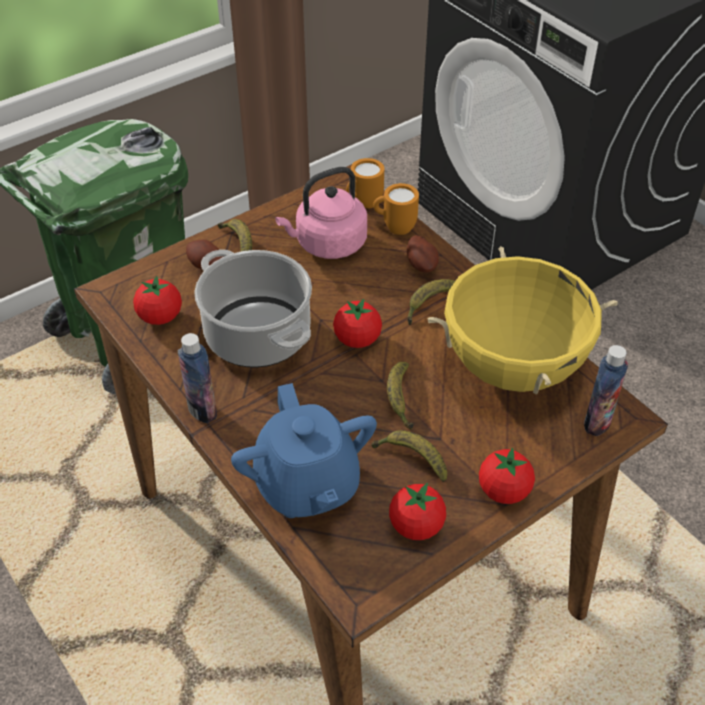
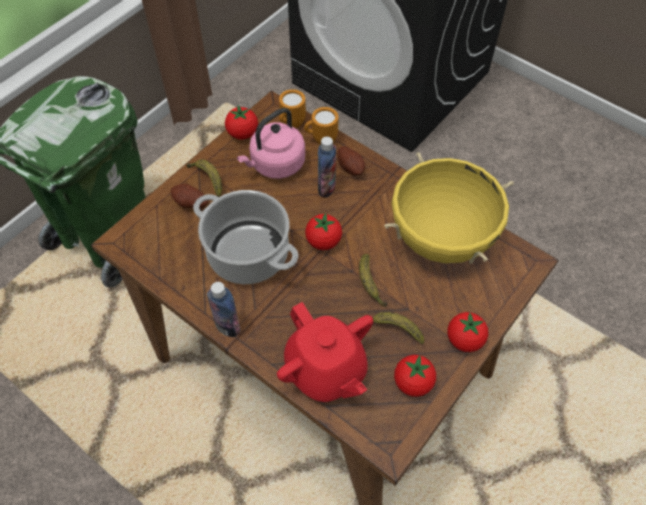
camera: 15 degrees left, 10 degrees up
(160, 317) = (168, 255): tomato -> tomato (242, 133)
(307, 485) = (325, 370): blue teapot -> red teapot
(432, 305) = (368, 200): banana -> none
(597, 422) = (511, 269): bottle -> bottle (326, 187)

